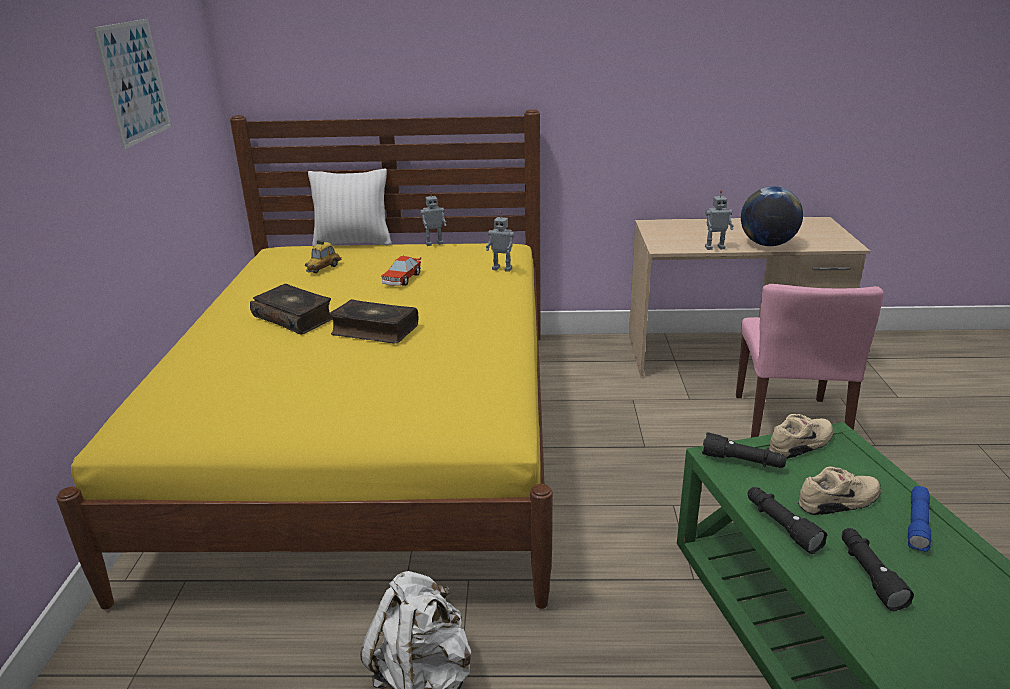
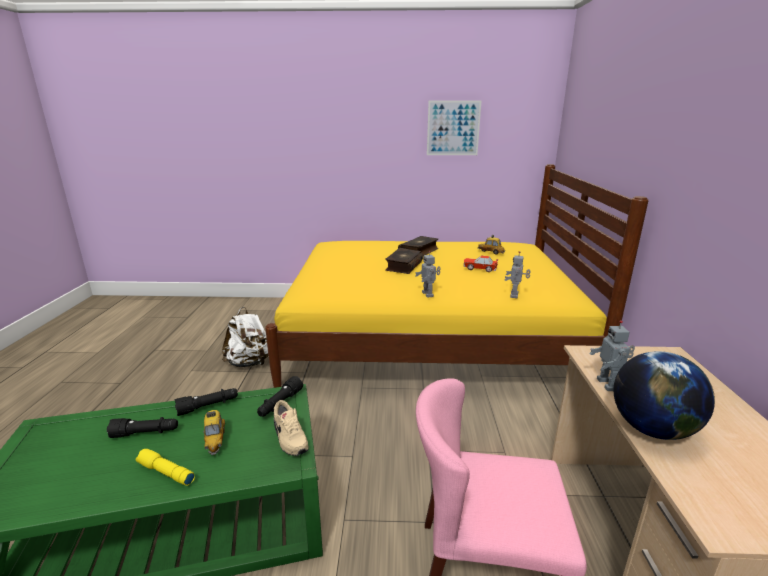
camera: 90 degrees right, 5 degrees down
(353, 243) = (547, 258): white pillow -> none
(434, 243) = (560, 276): toy robot -> toy robot (428, 294)
(839, 502) = (215, 440): beige shoe -> toy car
(918, 525) = (165, 473): blue flashlight -> yellow flashlight

